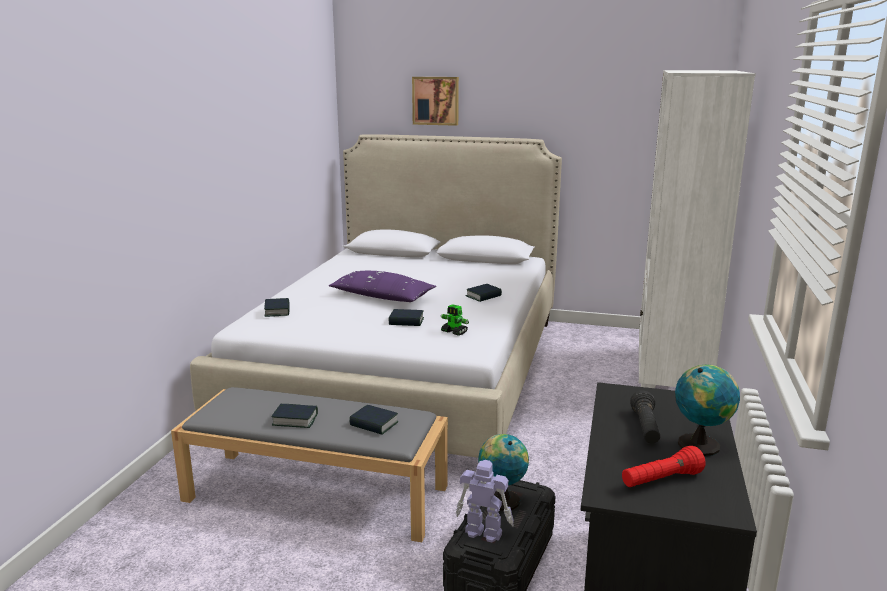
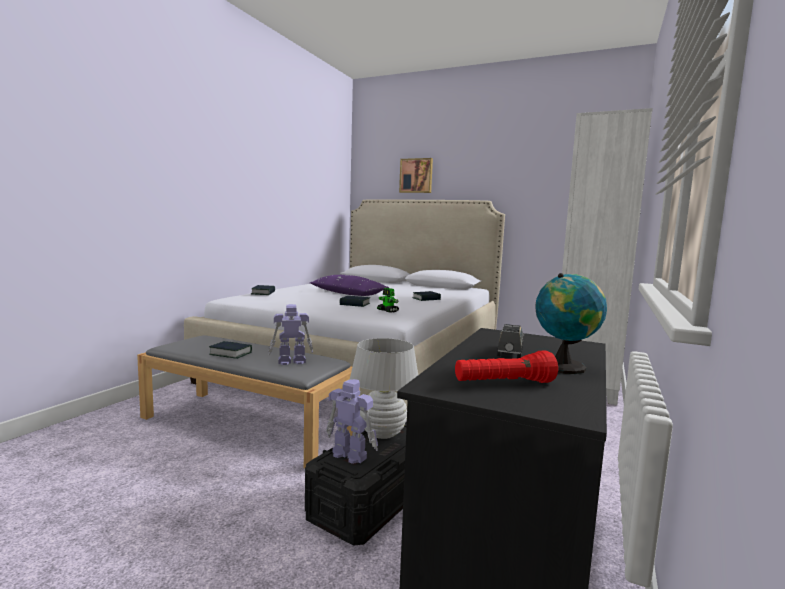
camera: 10 degrees right, 10 degrees down
(374, 424) = (291, 361): book -> toy robot
(501, 499) = (382, 433): globe -> white table lamp
(645, 428) = (510, 352): black flashlight -> grey toy car

